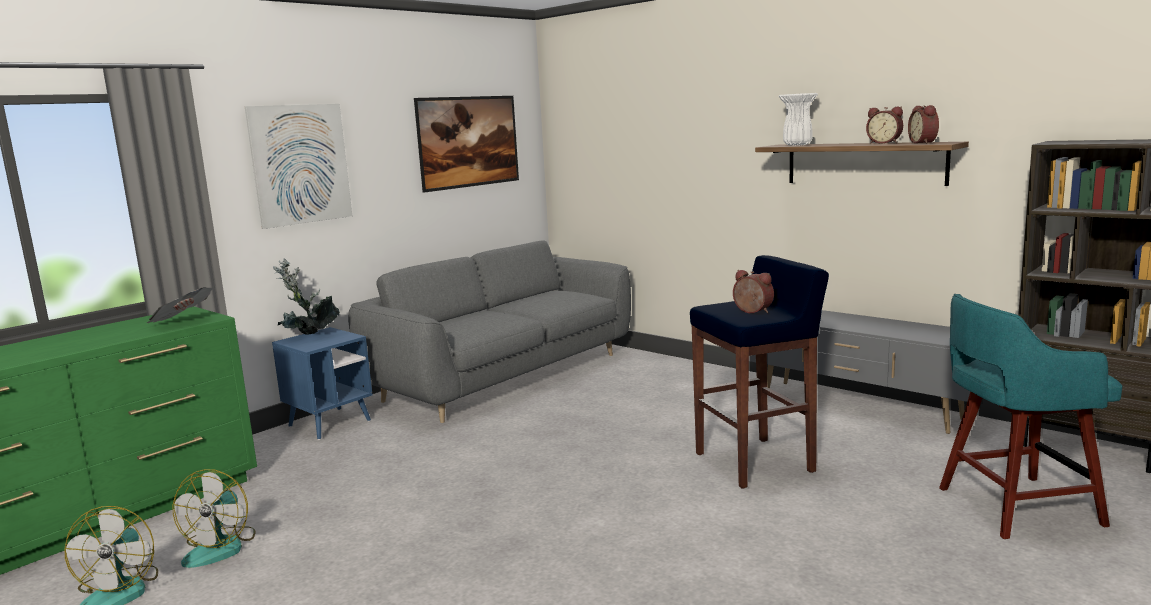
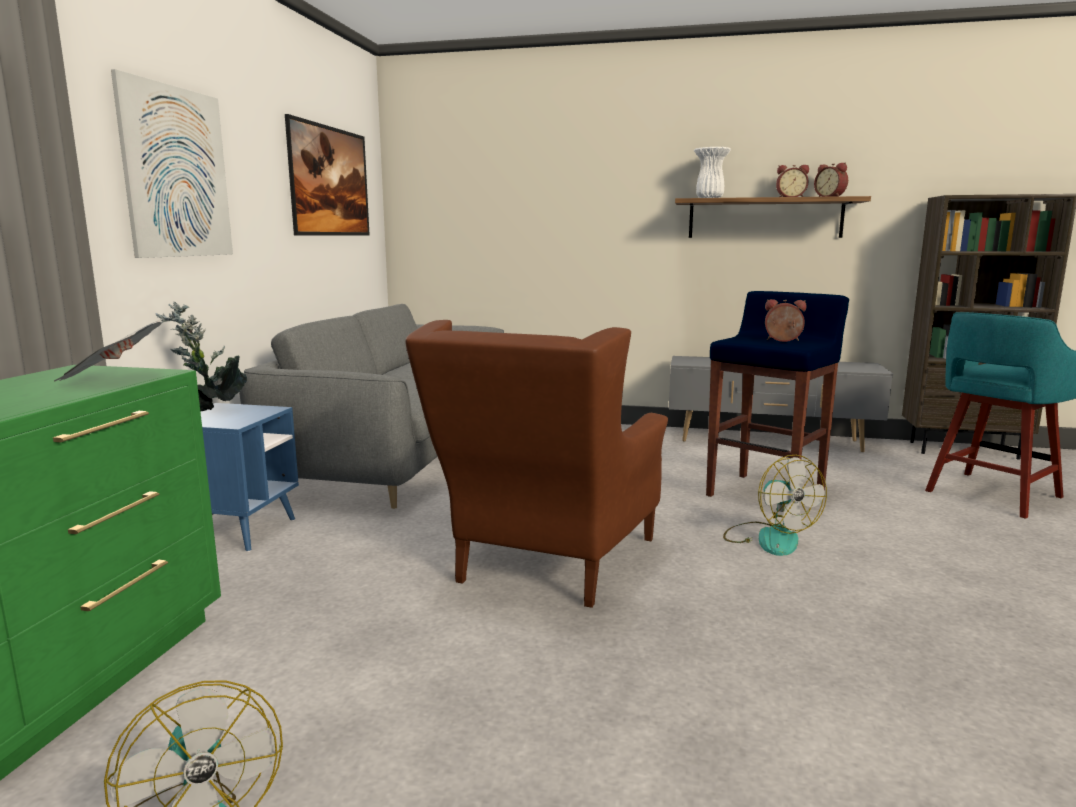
camera: 30 degrees left, 0 degrees up
(221, 547) = (288, 717): fan -> fan (769, 538)
(478, 488) = (544, 566): none -> brown armchair

